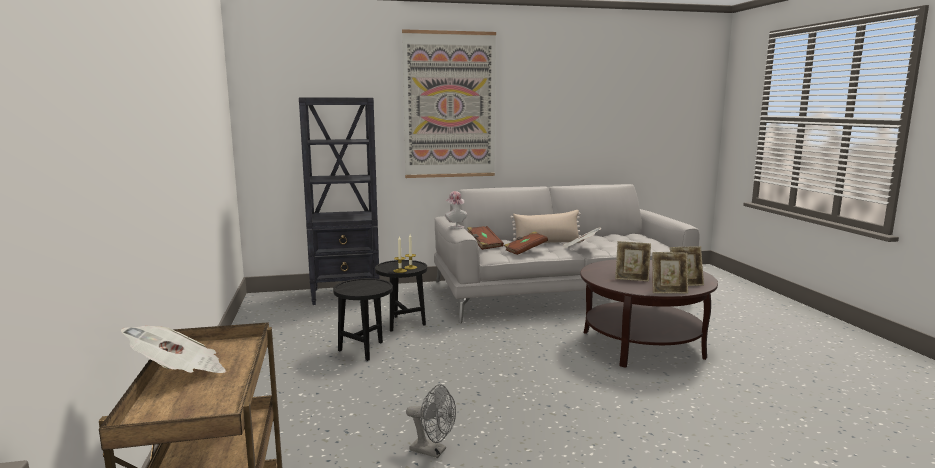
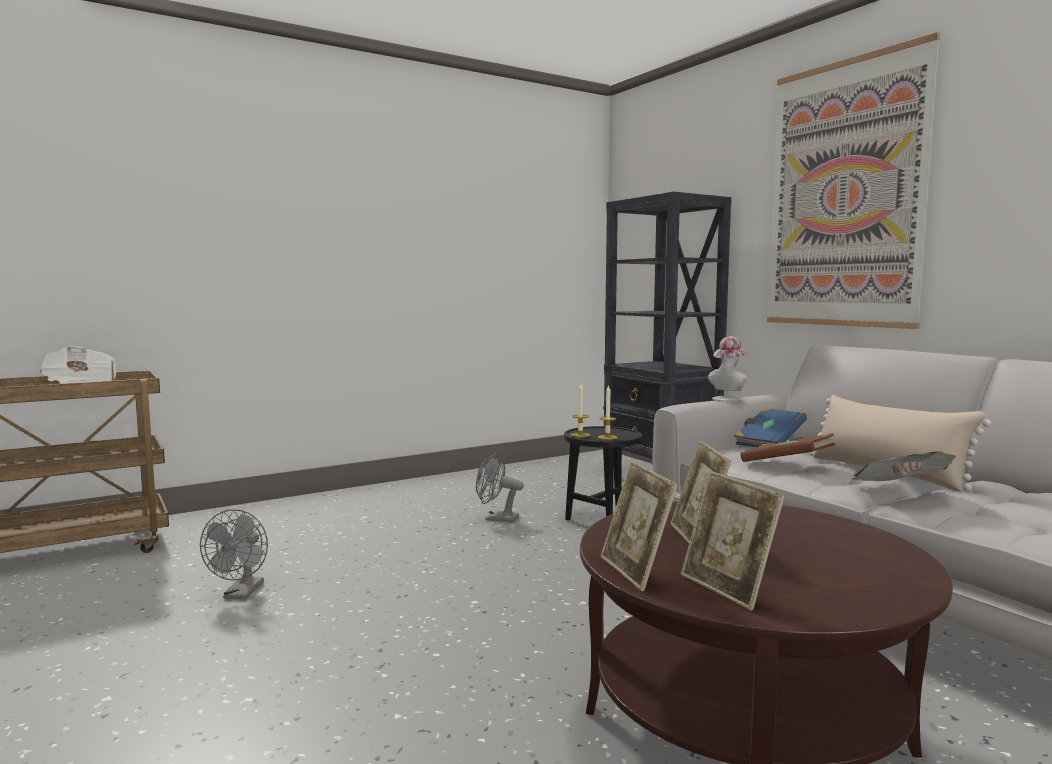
camera: 70 degrees right, 5 degrees down
(365, 349) = (496, 519): black side table -> grey fan
(484, 245) = (768, 443): brown book -> blue book

